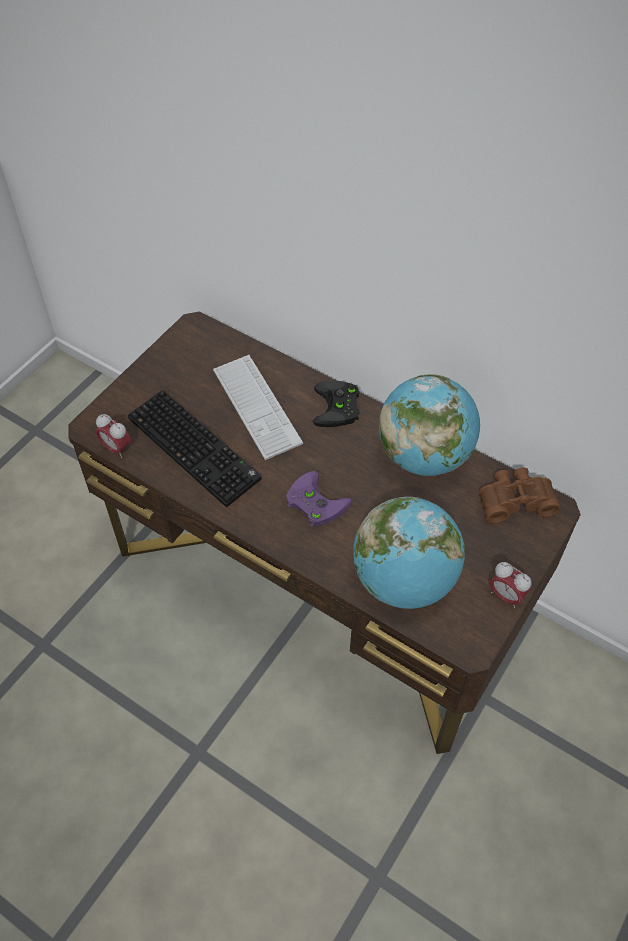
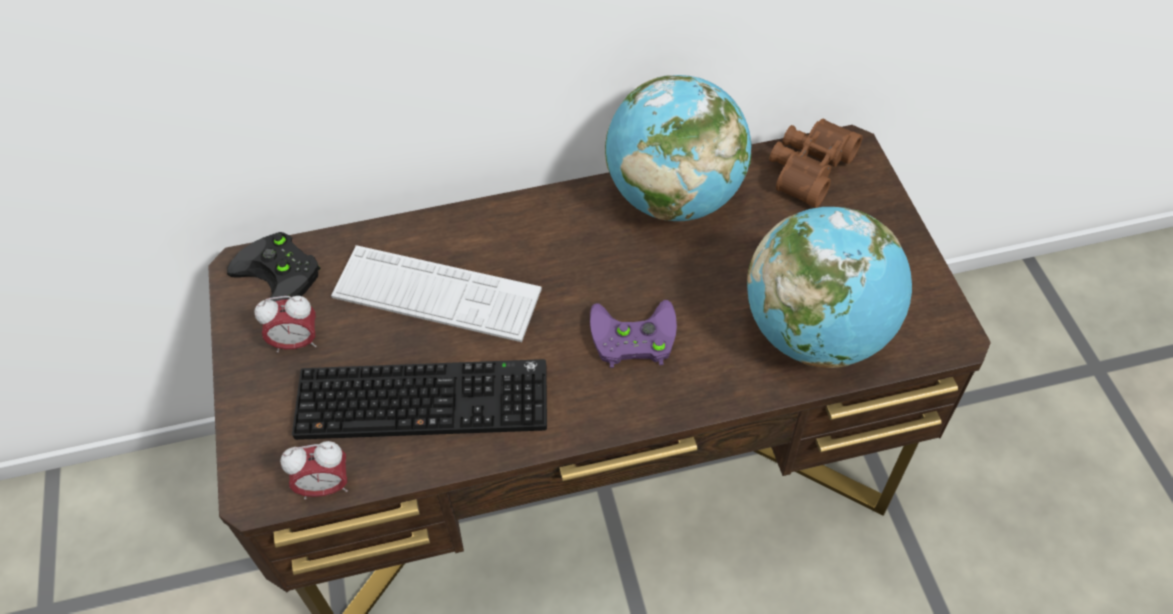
camera: 45 degrees left, 0 degrees up
(338, 408) = (528, 222): black game controller -> black game controller (282, 275)
(505, 596) = (916, 262): alarm clock -> alarm clock (296, 342)

